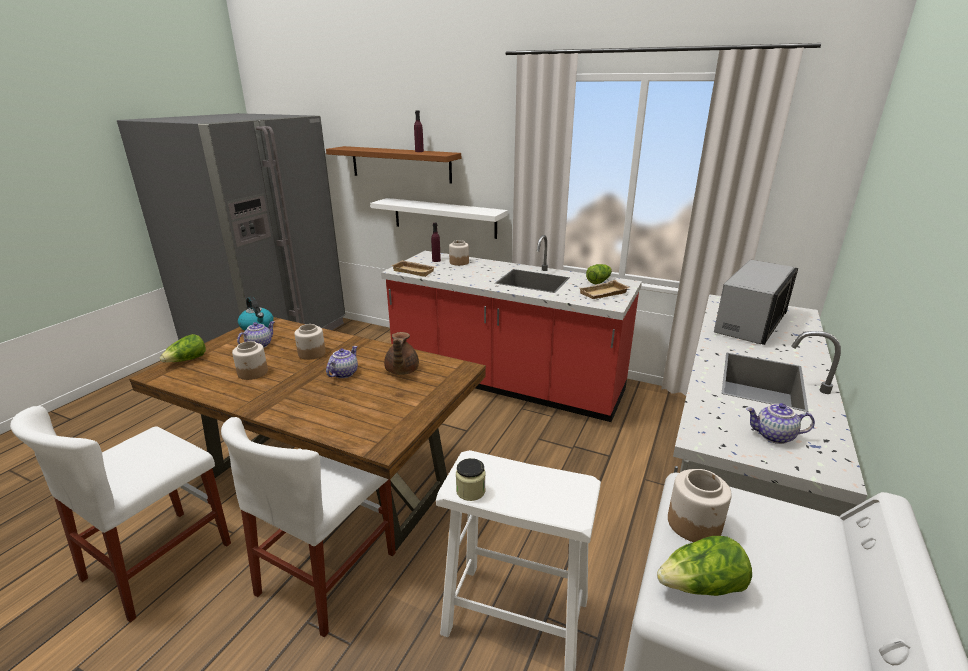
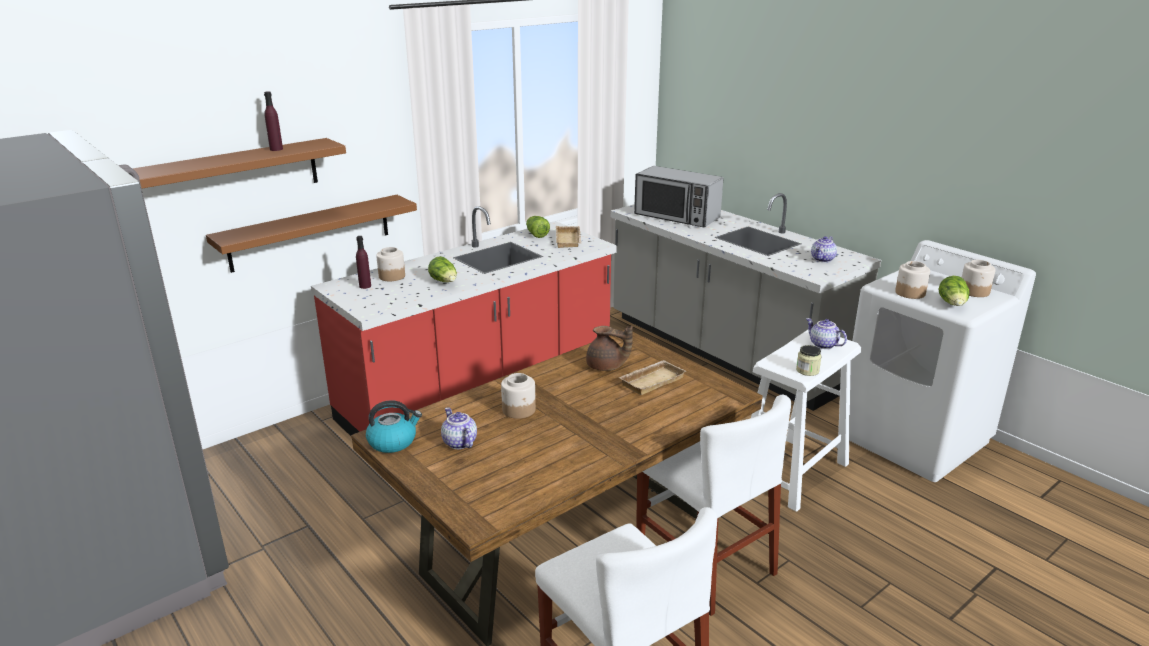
camera: 65 degrees left, 0 degrees up
(187, 360) = (454, 498): lettuce -> lettuce (444, 281)
(253, 373) = (537, 450): jar -> jar (974, 291)
(343, 373) = (586, 396): teapot -> teapot (822, 345)
(415, 271) = (387, 303): beige tray -> beige tray (651, 380)
(444, 218) = (310, 232): white shelf -> brown shelf
(751, 323) = (676, 216): microwave -> microwave turned 150 degrees clockwise

